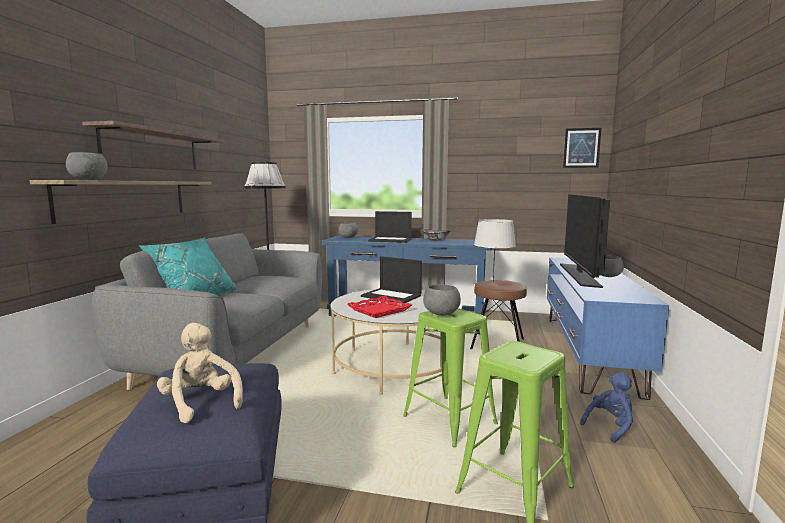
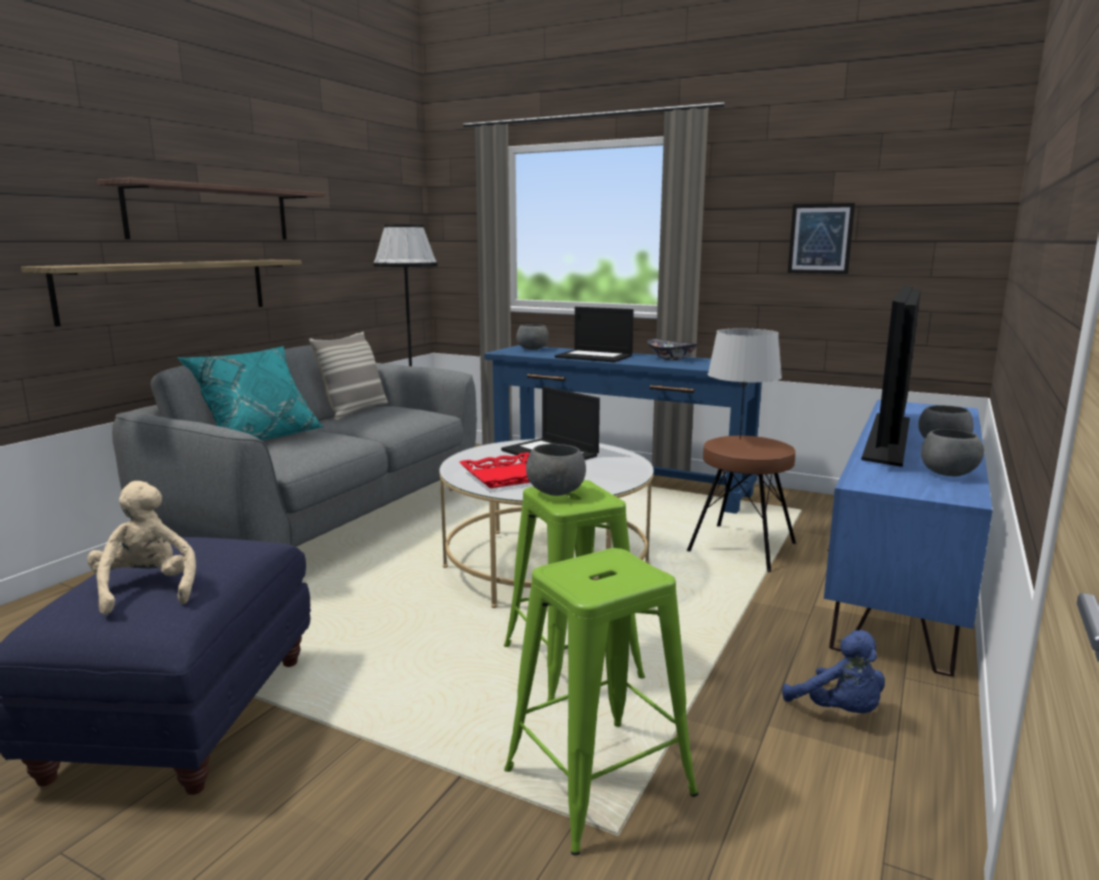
camera: 15 degrees right, 5 degrees up
(89, 180) = (100, 264): grey bowl -> grey bowl (949, 474)
(246, 279) = (354, 411): none -> pillow
(581, 148) = (960, 192): picture -> picture (820, 238)
(610, 426) = (839, 711): blue plush toy -> blue plush toy turned 75 degrees clockwise

